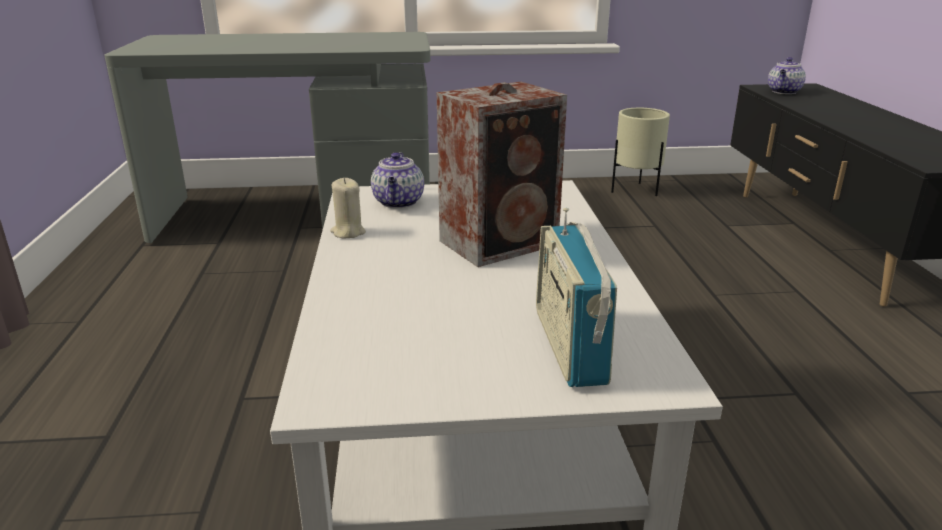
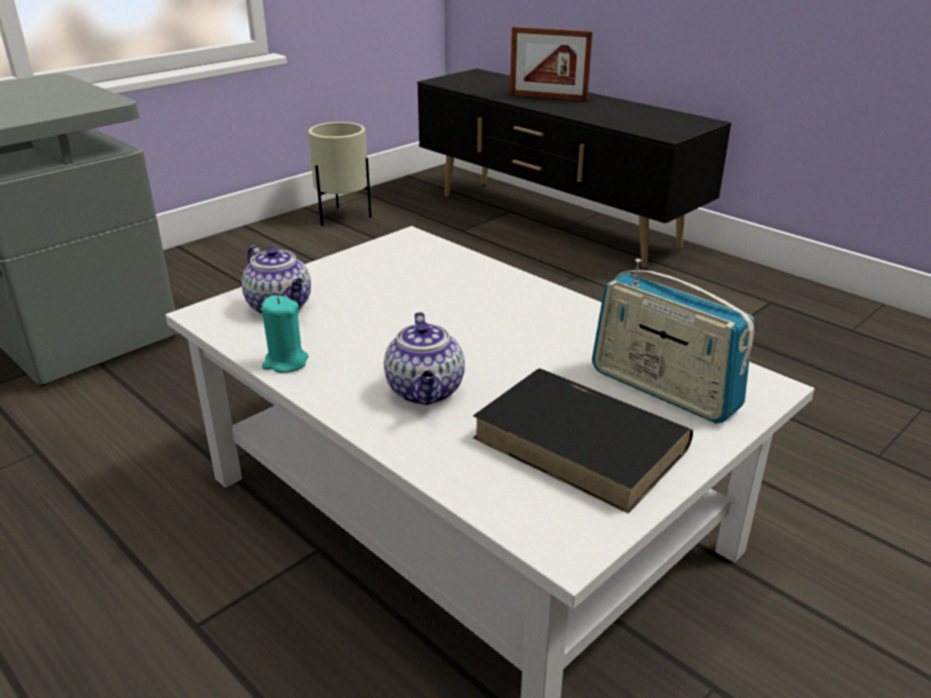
camera: 40 degrees left, 5 degrees up
(348, 232) = (285, 362): beige candle -> turquoise candle
(440, 351) = (582, 443): none -> black book
(502, 243) = (458, 314): speaker -> none
(784, 92) = (466, 83): teapot -> teapot (426, 392)
(848, 114) = (548, 97): none -> picture frame

